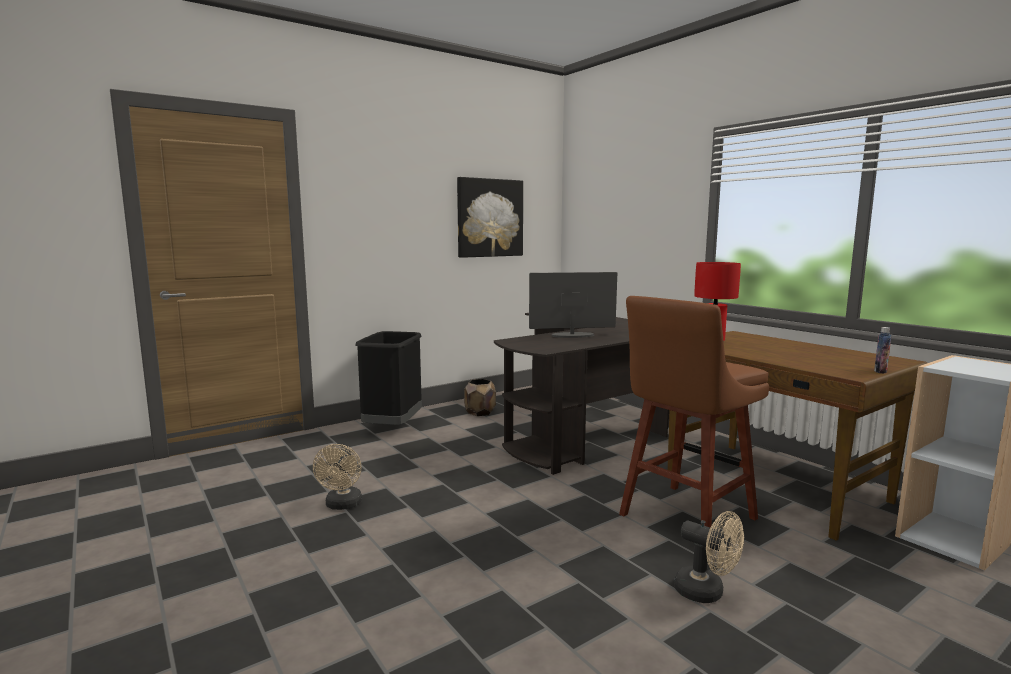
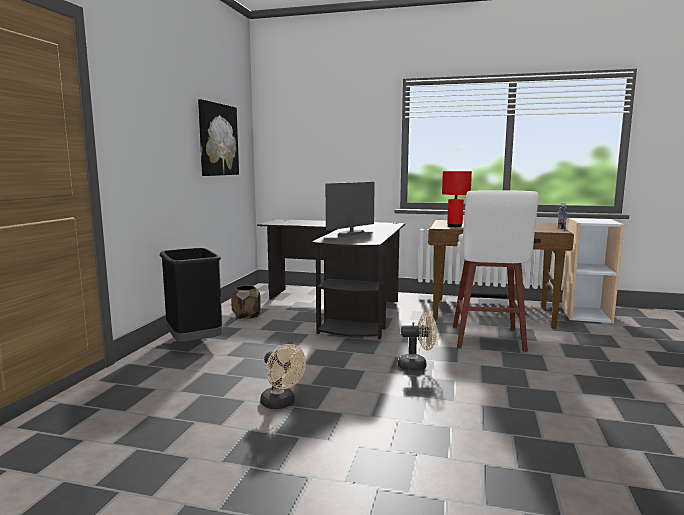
camera: 40 degrees left, 0 degrees up
(685, 517) = (487, 339): brown stool -> white stool
(707, 593) = (558, 367): beige fan -> beige fan (417, 366)

